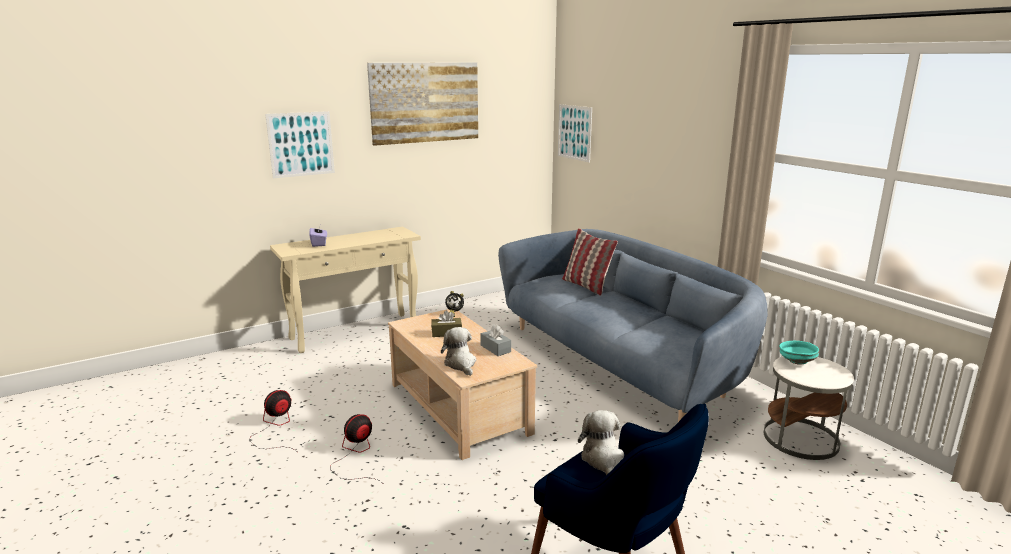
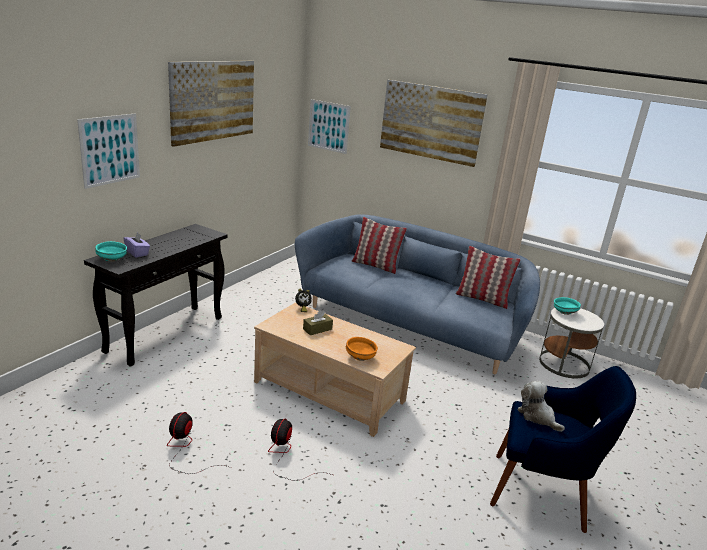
camera: 30 degrees left, 5 degrees up
(292, 246) = (112, 259): none -> turquoise bowl
(355, 332) = (166, 334): beige console table -> black console table
(461, 364) = (361, 357): plush toy -> orange bowl
(495, 348) = (371, 337): grey tissue box -> none
(665, 116) = (431, 122): none -> picture
(687, 332) = (482, 299): none -> pillow

